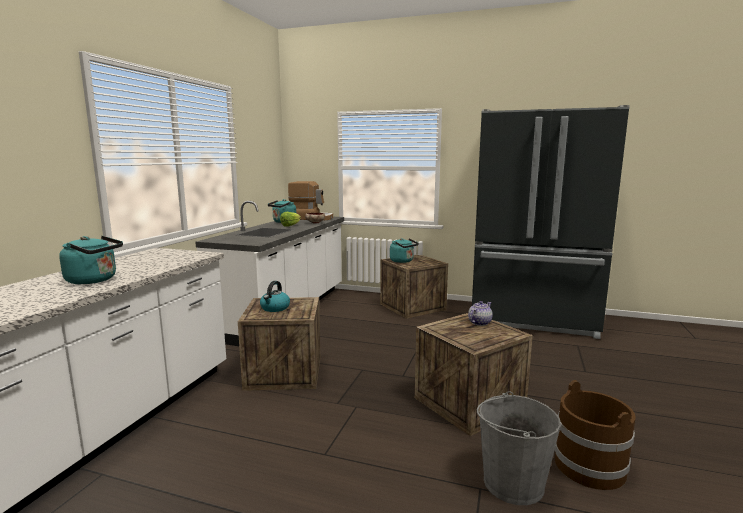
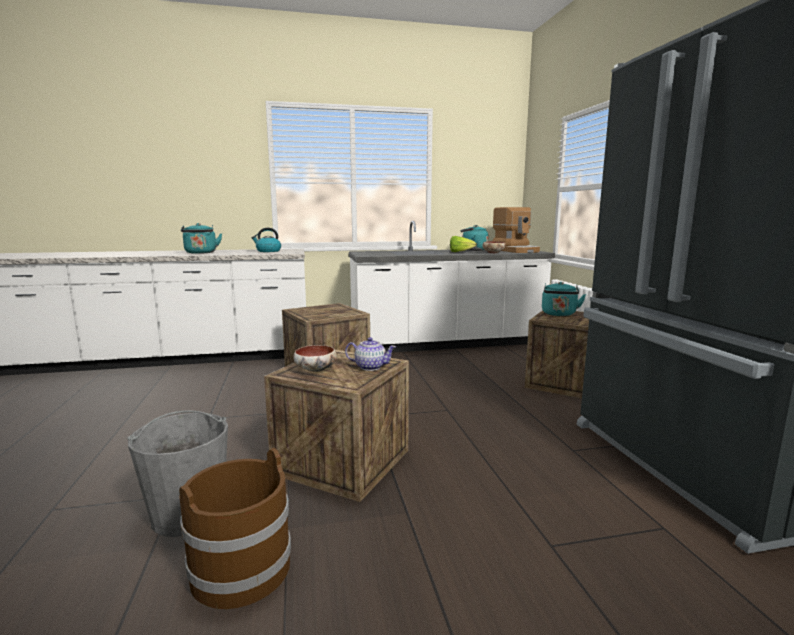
camera: 60 degrees right, 0 degrees up
(275, 308) = (321, 310): kettle -> kettle (268, 251)
(474, 337) = (316, 370): none -> bowl

